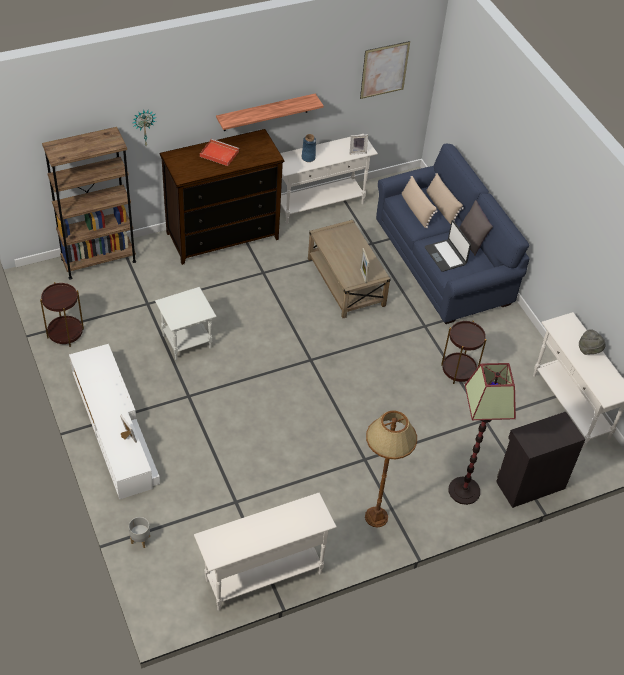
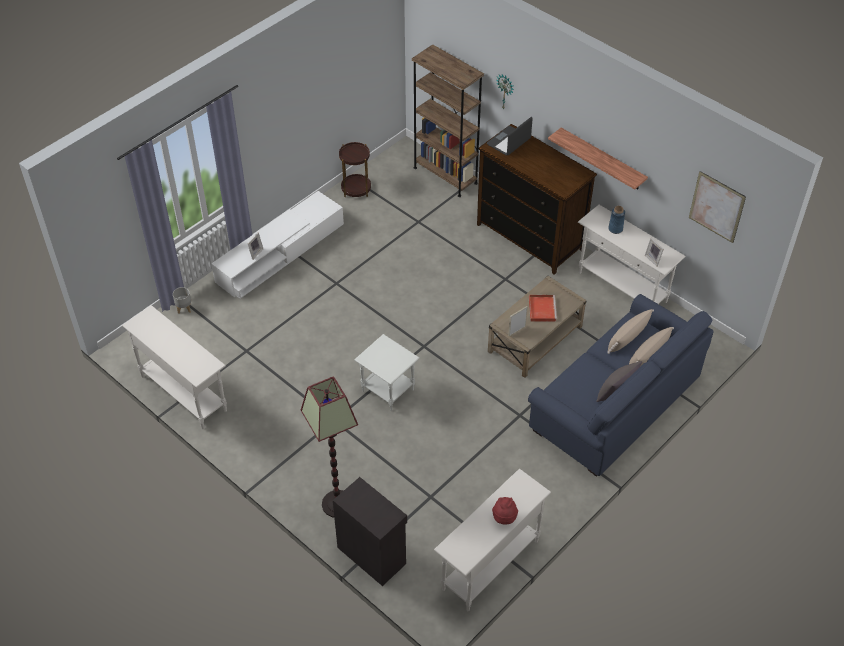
camera: 70 degrees right, 0 degrees up
(186, 342) = (392, 260): white side table -> white side table (387, 390)
(218, 154) = (538, 157): red tray -> red tray (541, 308)
(376, 517) = (277, 448): brown floor lamp -> none
(445, 256) = (580, 379): laptop -> laptop (509, 142)
(458, 370) = (480, 458): brown side table -> none
(589, 350) = (504, 518): grey hat -> red hat

